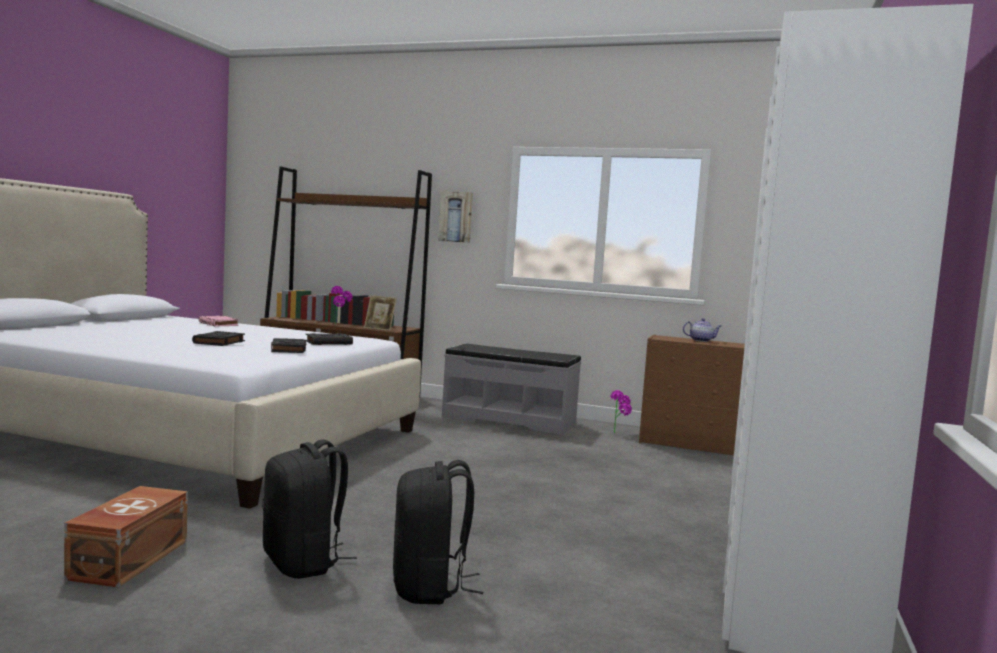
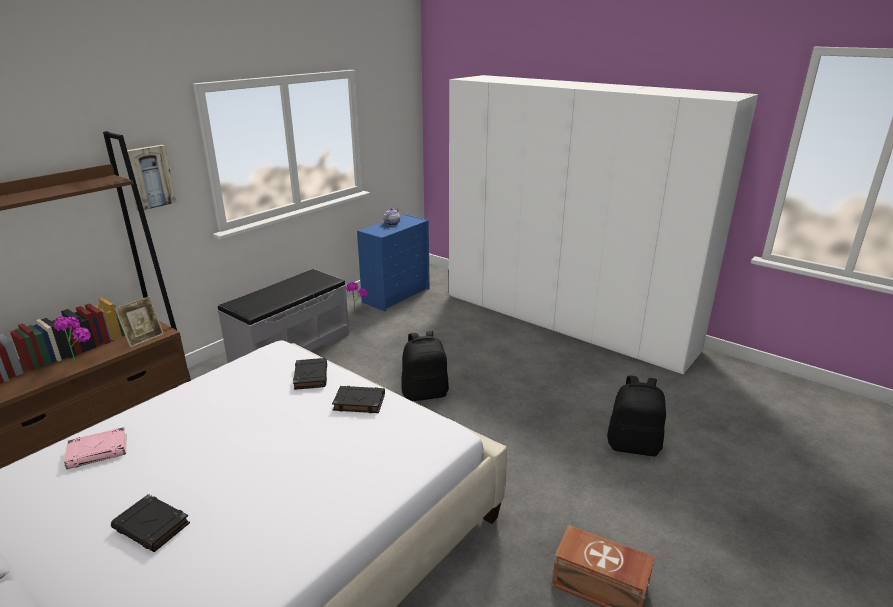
camera: 70 degrees left, 20 degrees up
(219, 342) = (318, 445): black book -> black book (152, 526)
(303, 563) = (602, 493): black backpack -> black backpack (425, 393)
(690, 444) = (397, 295): brown dresser -> blue dresser

